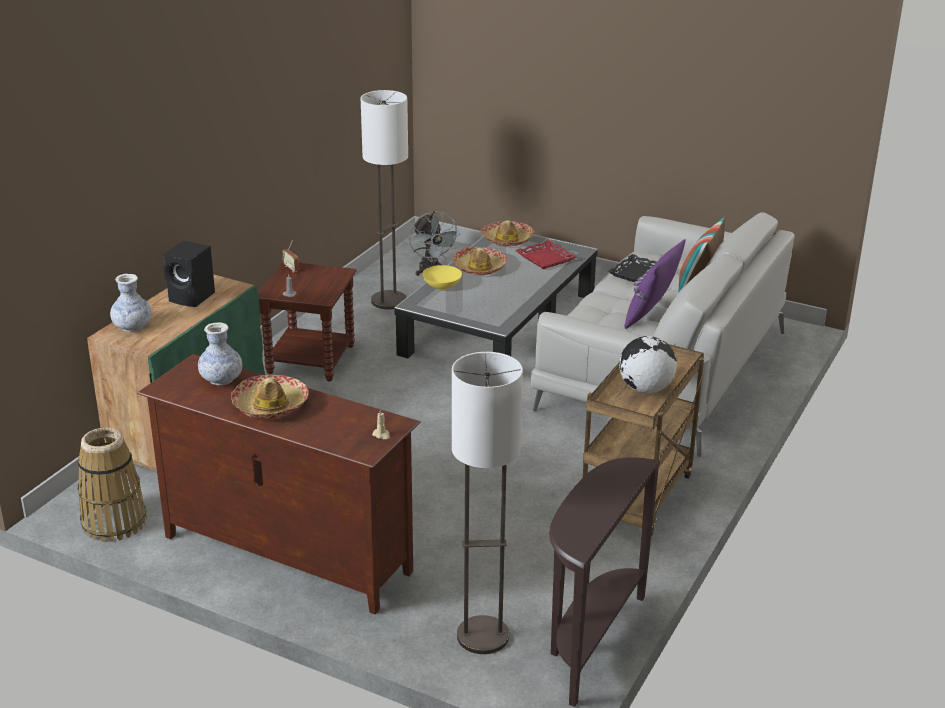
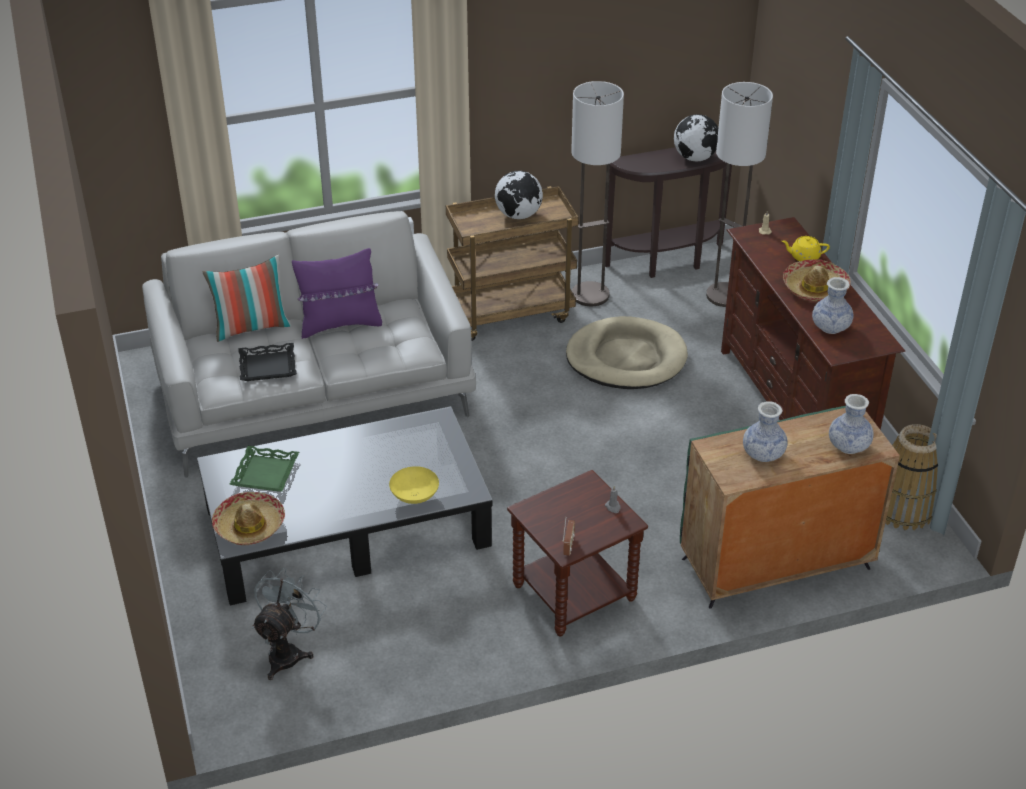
camera: 135 degrees left, 10 degrees up
(193, 297) = (763, 454): black speaker -> vase
(313, 428) = (804, 257): none -> yellow teapot
(388, 301) = (397, 632): floor lamp -> floor lamp (590, 295)
(479, 267) = (341, 501): hat -> none
(486, 516) = (626, 358): none -> beige dog bed
(545, 259) = (266, 474): red tray -> green tray
(579, 510) = (695, 158): none -> globe

